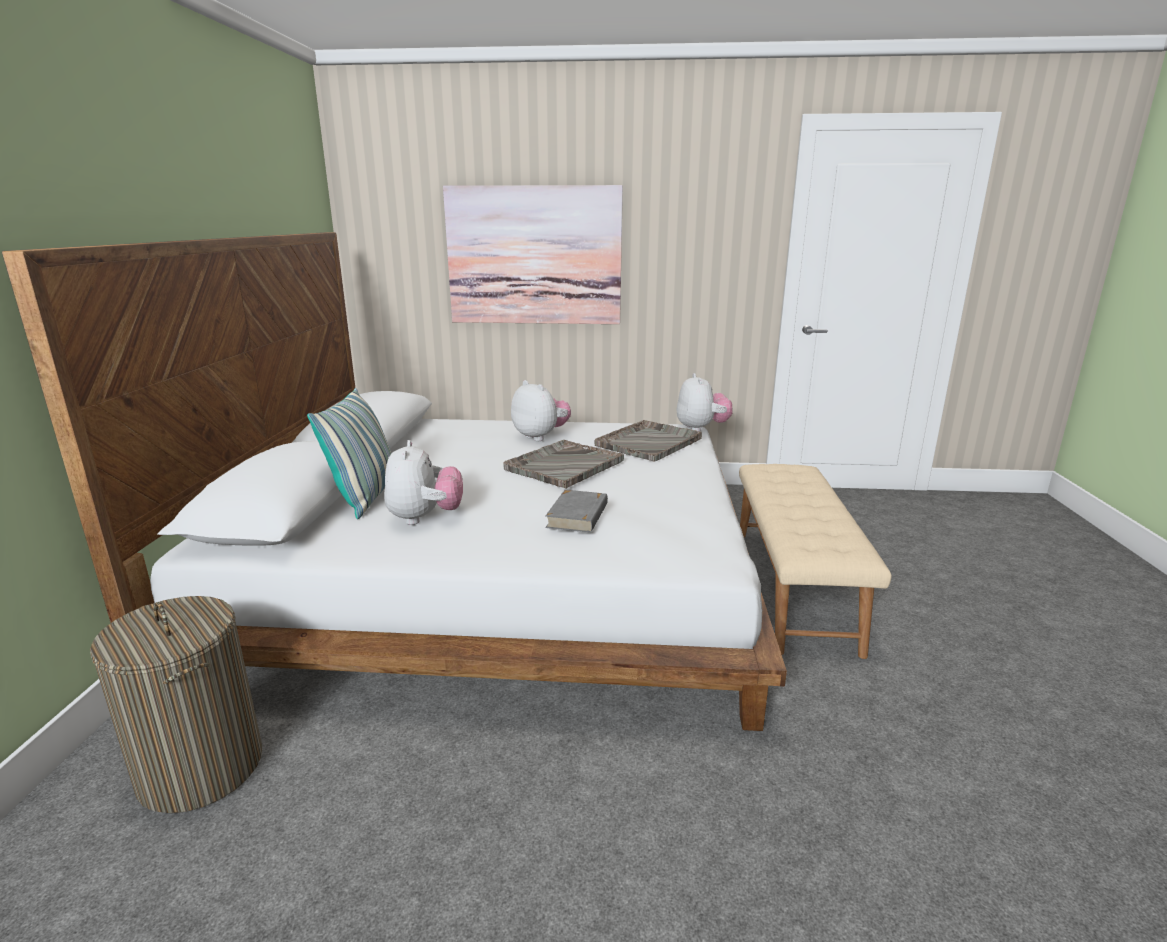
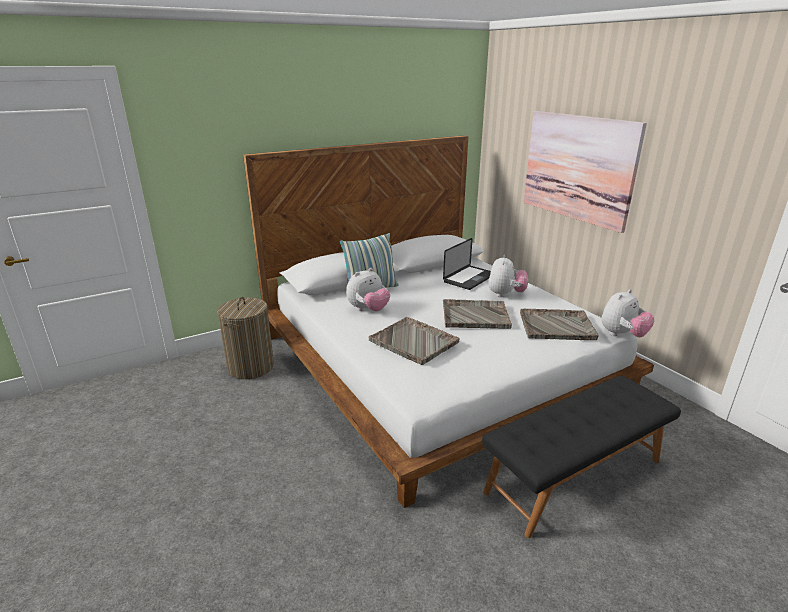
camera: 55 degrees right, 5 degrees up
(465, 437) = (469, 278): none -> laptop
(578, 516) = (414, 342): grey book -> grey tray
(791, 586) = (573, 475): beige bench -> black bench

